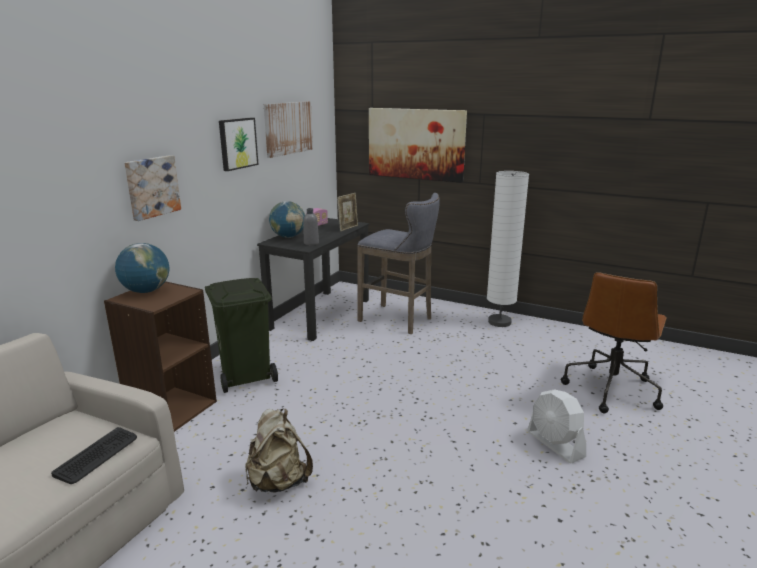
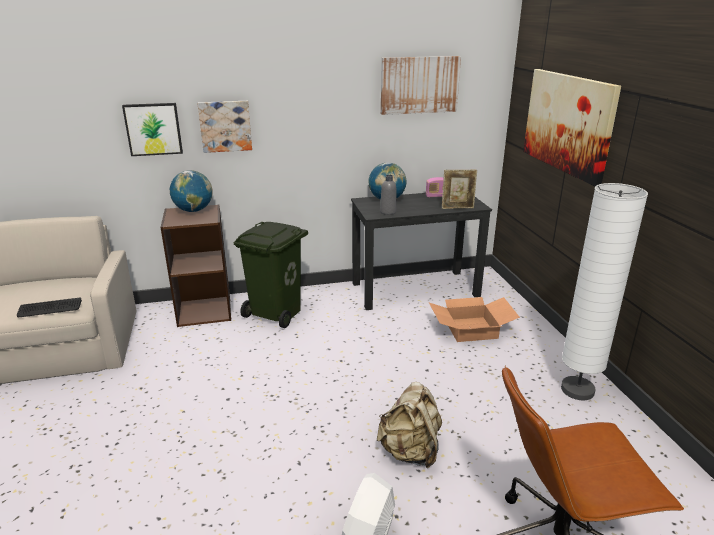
camera: 50 degrees right, 5 degrees up
(237, 143) = (337, 96): picture -> picture (153, 129)
(278, 482) = (161, 398): beige backpack -> beige backpack (410, 452)
(398, 320) = (470, 329): grey stool -> cardboard box

